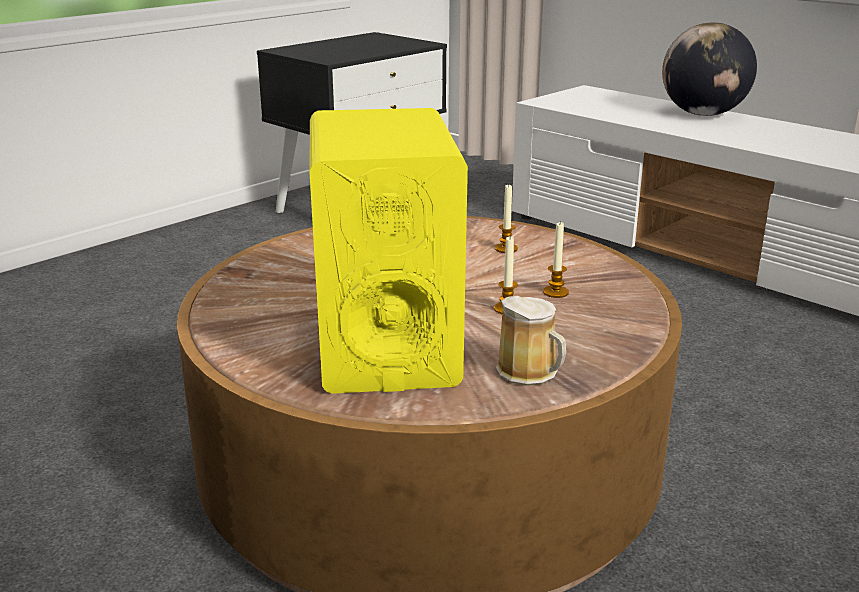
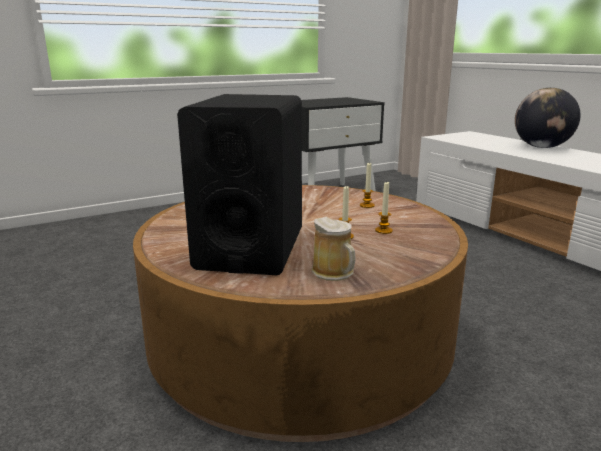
camera: 15 degrees right, 5 degrees down
(385, 346) = (251, 248): yellow speaker -> black speaker

